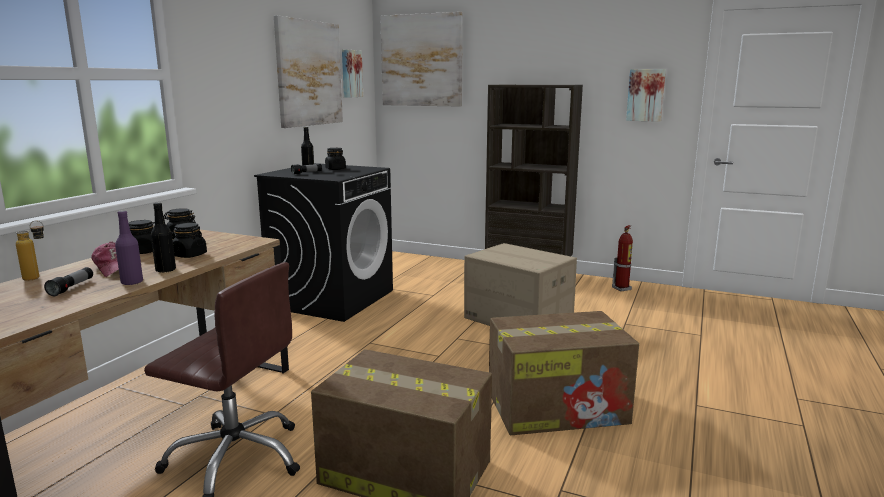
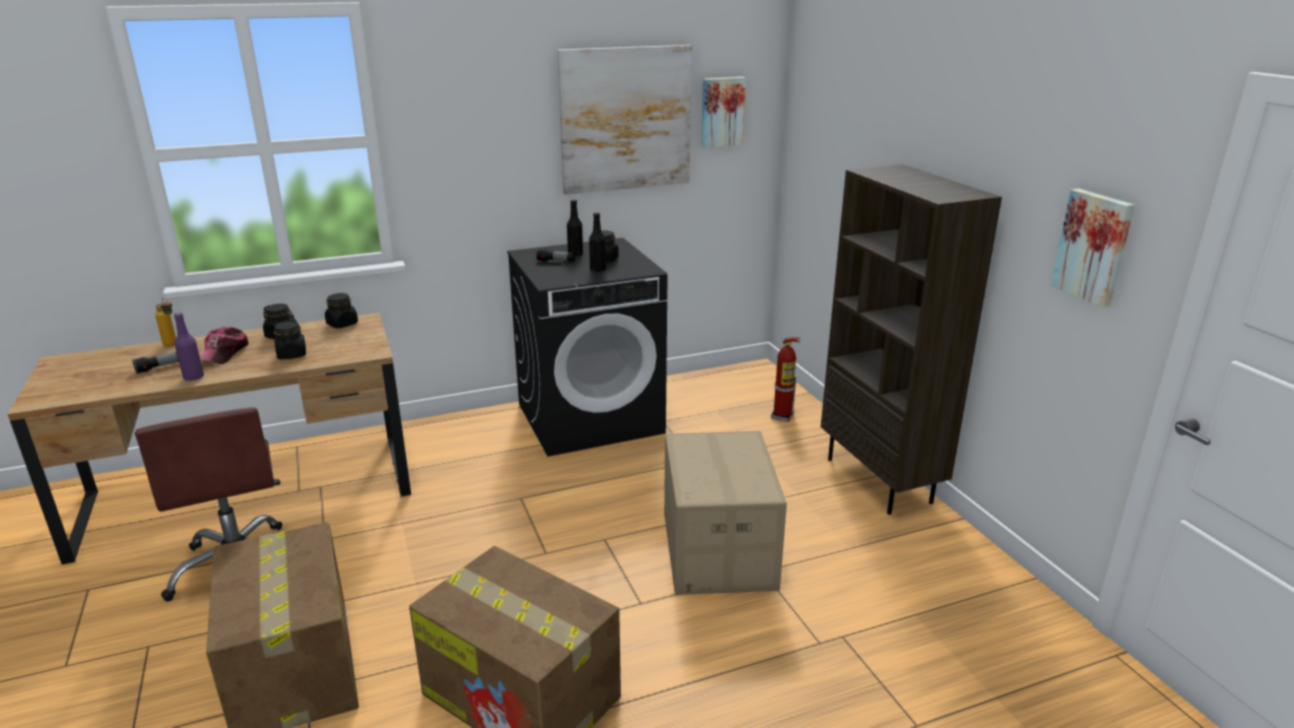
camera: 45 degrees right, 10 degrees up
(165, 270) = (239, 370): black bottle -> black bottle (598, 269)
(421, 60) = (827, 99): picture -> none
(622, 288) = (971, 575): fire extinguisher -> fire extinguisher (782, 416)

